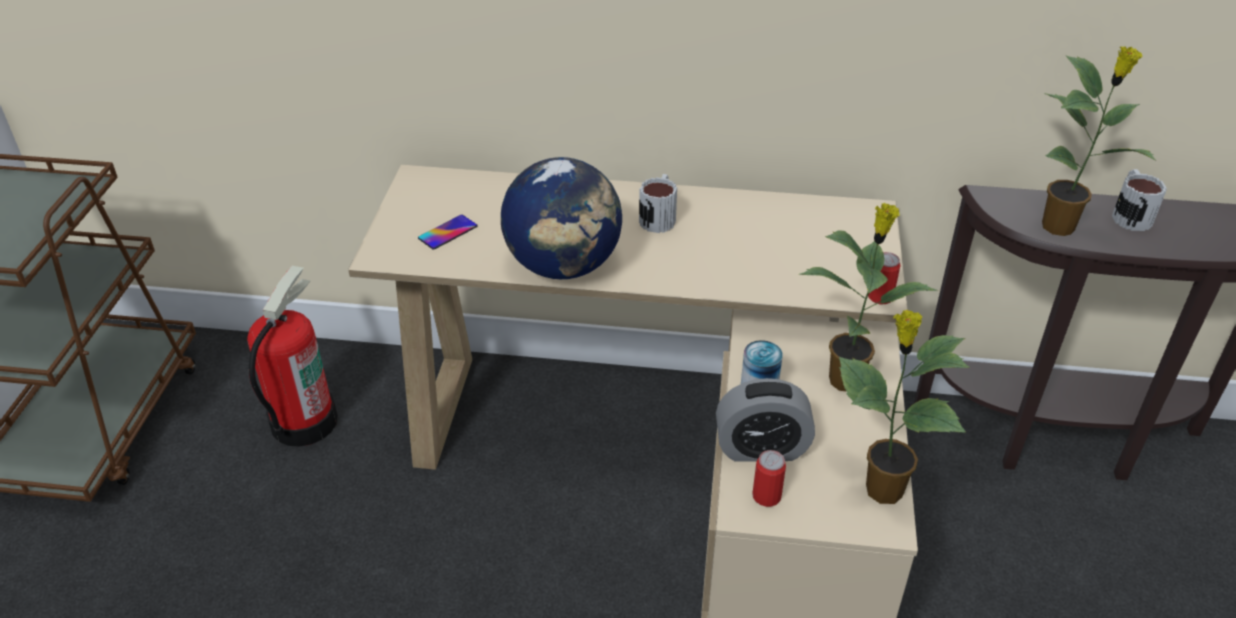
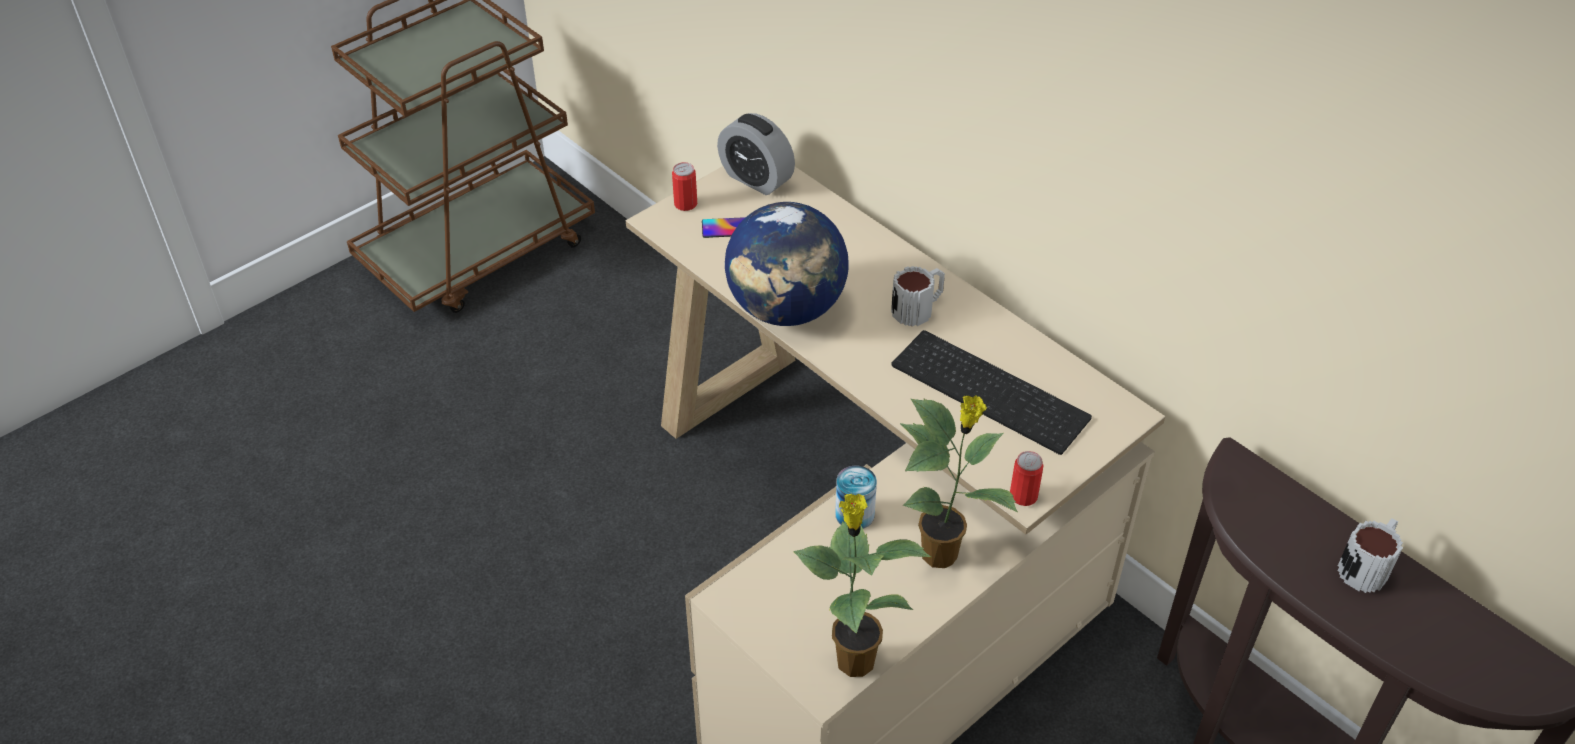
camera: 40 degrees right, 5 degrees up
(303, 421) = (617, 336): fire extinguisher -> none
(761, 448) = (798, 562): alarm clock -> alarm clock (756, 179)
(766, 496) = (757, 601): can -> can (685, 204)
(775, 242) = (993, 390): none -> keyboard
(1060, 226) = (1270, 534): potted plant -> none

